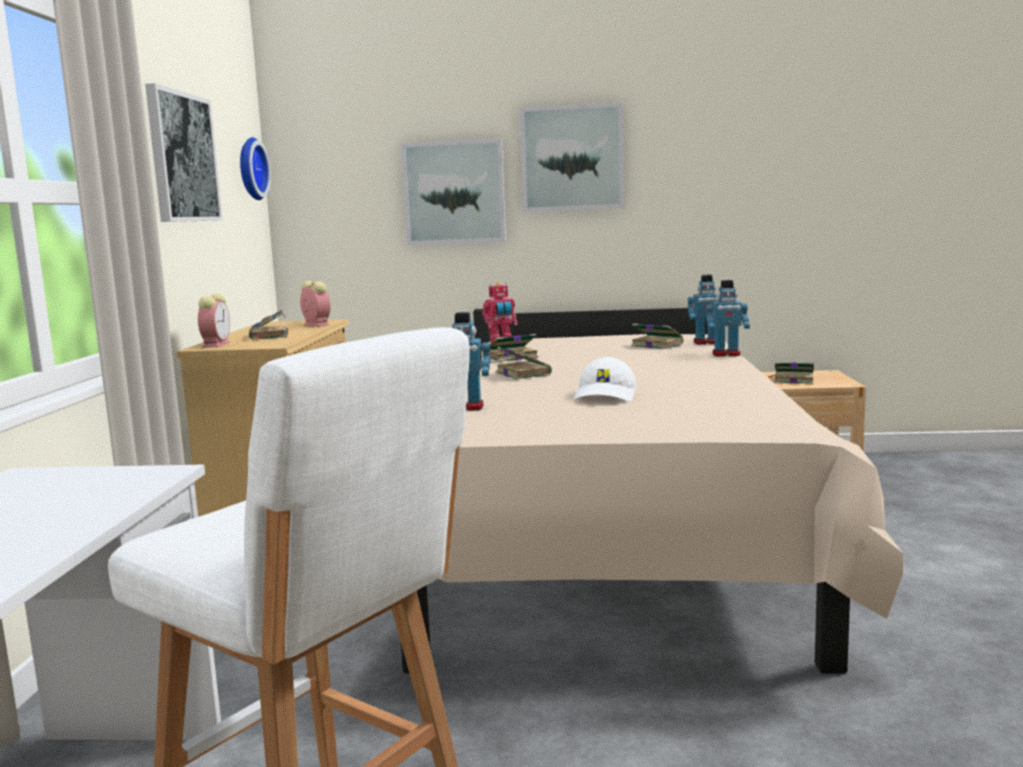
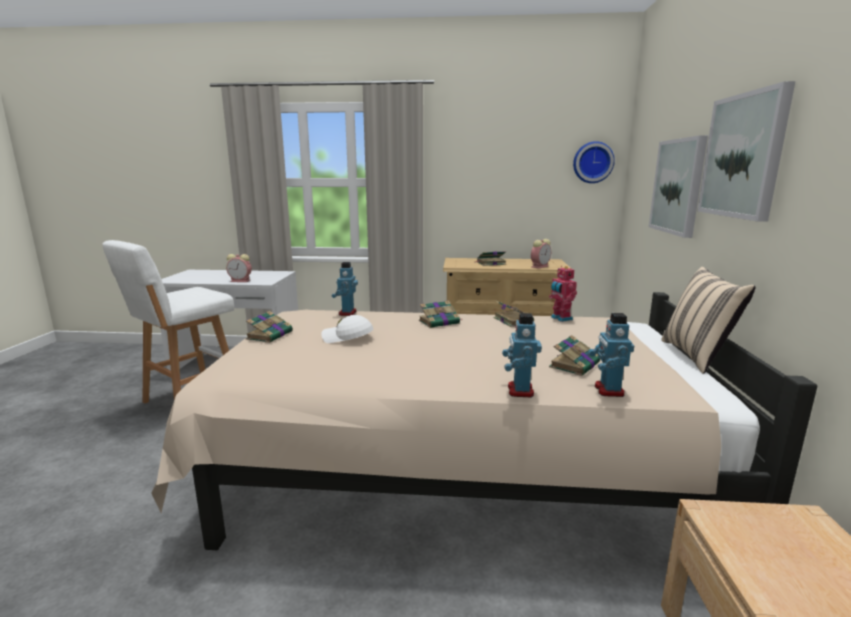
camera: 90 degrees right, 5 degrees up
(182, 157) = (493, 161): picture -> none
(216, 344) = (462, 259): alarm clock -> alarm clock (241, 281)
(602, 334) = (697, 356): none -> beige pillow
(792, 380) = (770, 543): book -> book (270, 335)

